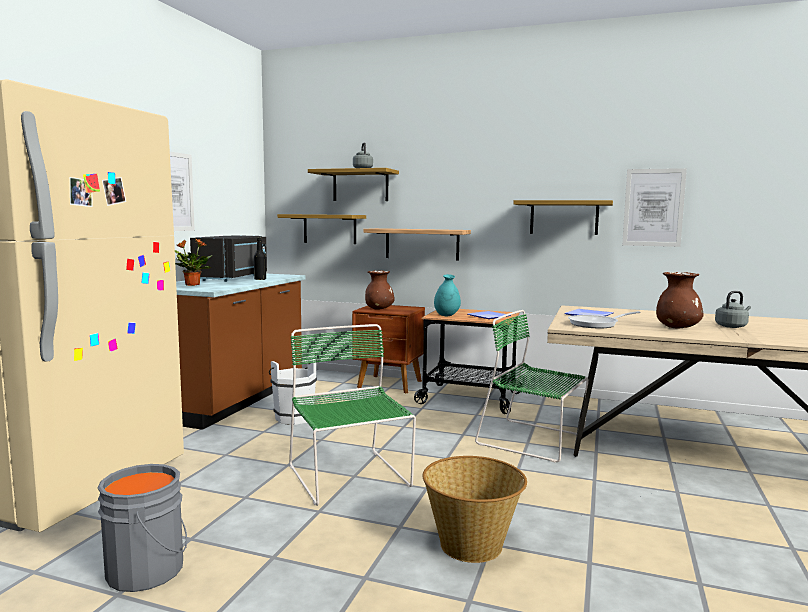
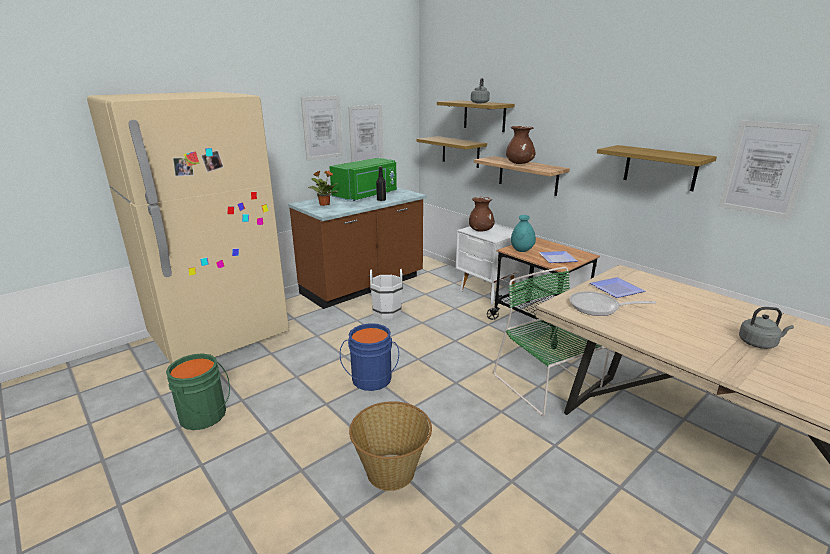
camera: 30 degrees right, 15 degrees up
(150, 570) = (205, 416): grey bucket -> green bucket
(217, 207) = (366, 134): none -> picture
(233, 278) = (366, 195): black microwave -> green microwave
(350, 478) = (371, 380): green chair -> blue bucket
(390, 384) = (487, 292): brown nightstand -> white nightstand
(677, 328) = (681, 332): brown vase -> brown vase (519, 164)

